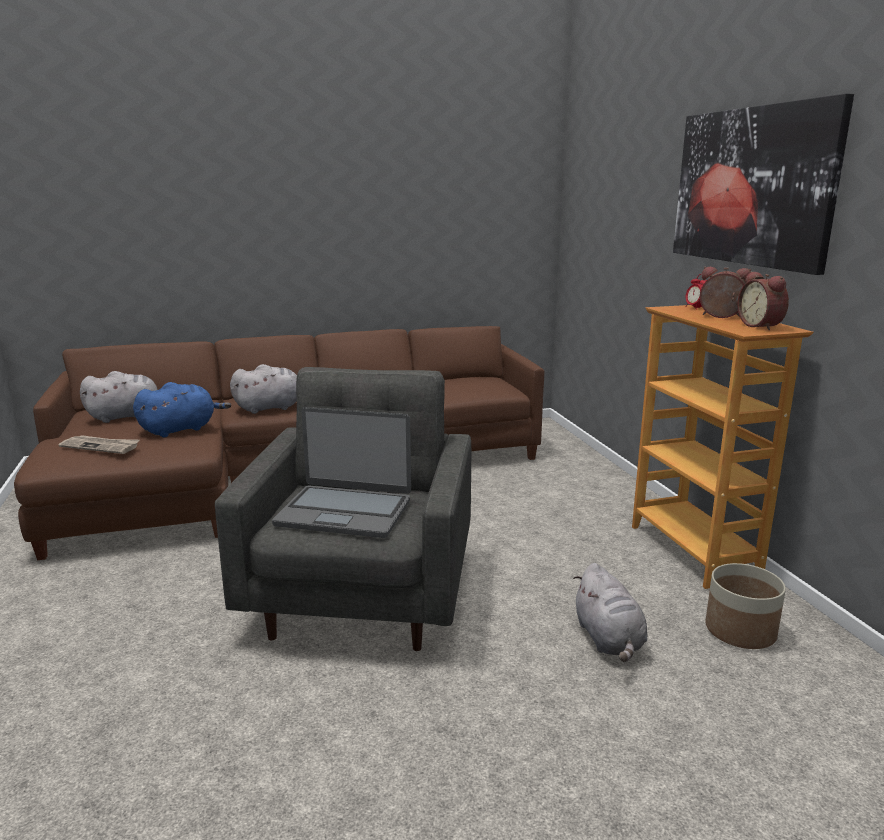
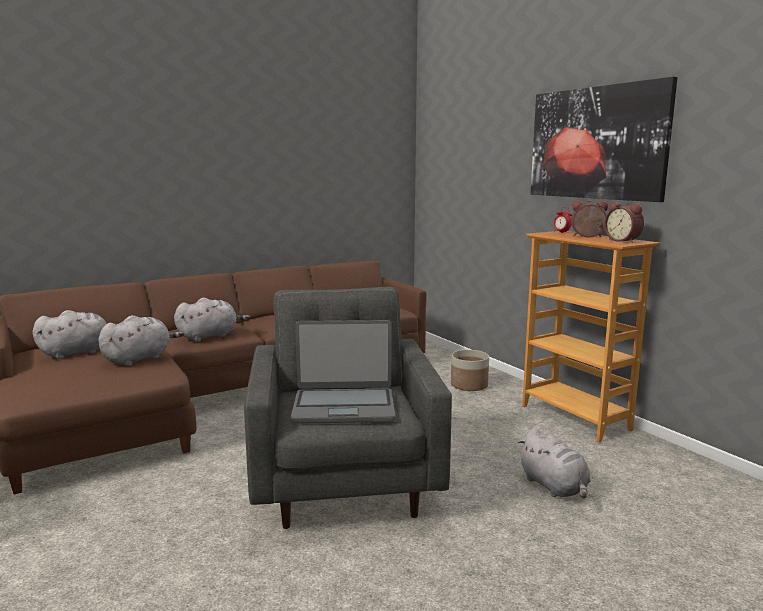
camera: 15 degrees left, 5 degrees down
(101, 446) = (73, 378): newspaper -> none
(181, 429) = (139, 358): blue plush toy -> grey plush toy
(740, 631) = (639, 468): planter -> planter (469, 385)

